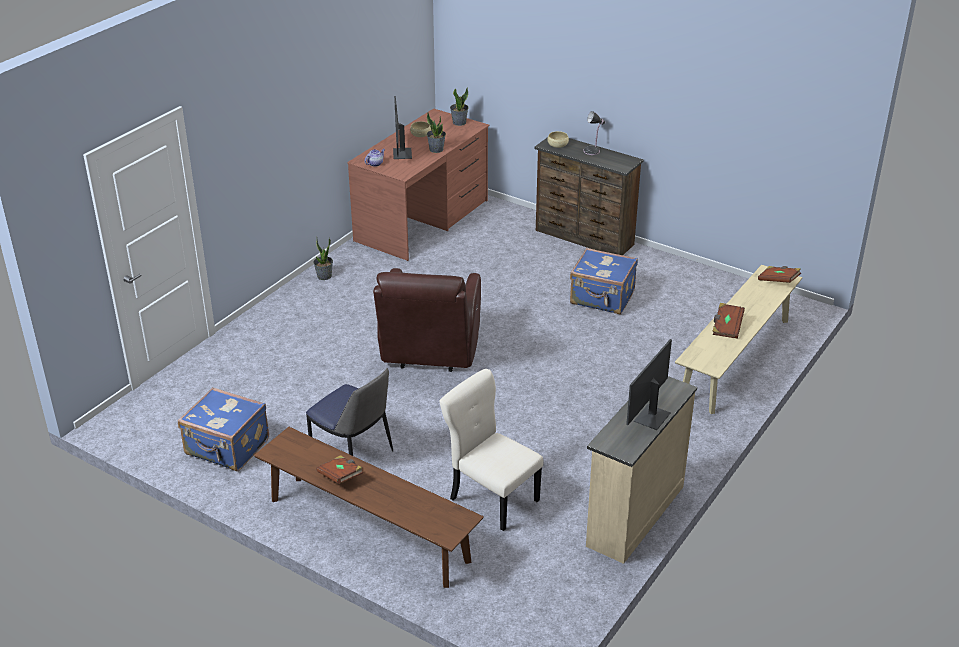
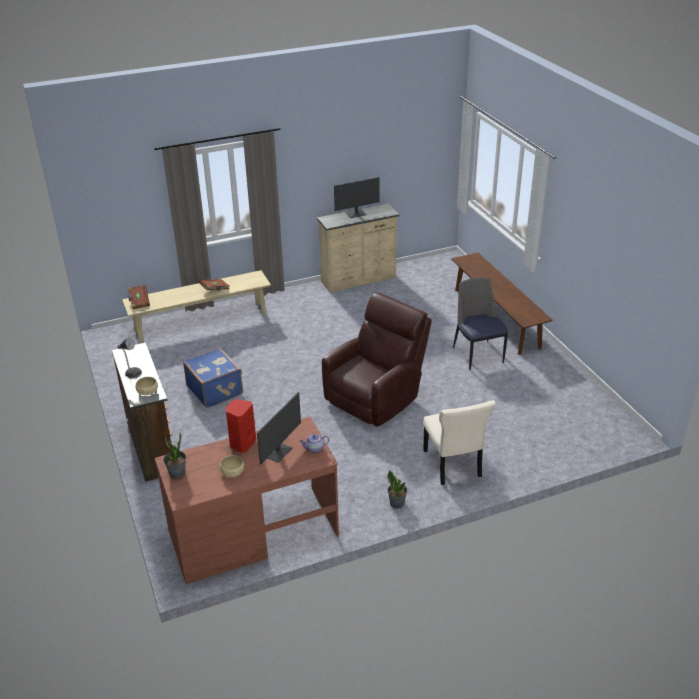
camera: 145 degrees left, 0 degrees up
(227, 448) = (555, 386): blue suitcase -> none
(341, 476) = (509, 294): brown book -> none
(436, 149) = (242, 443): potted plant -> red speaker
(491, 498) = (419, 309): beige chair -> beige chair (453, 465)

